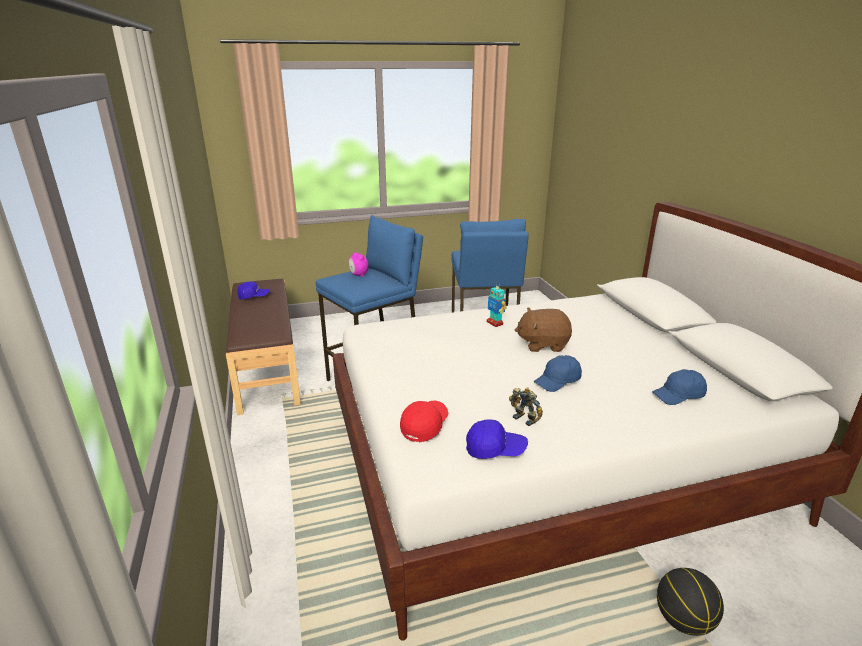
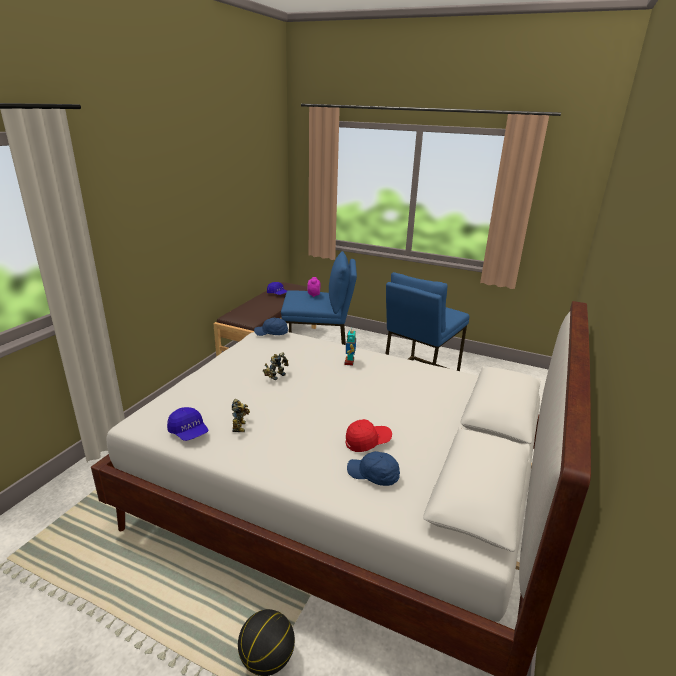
camera: 40 degrees right, 0 degrees up
(424, 426) = (183, 399): red cap -> red cap (367, 442)
(462, 361) = (275, 375): none -> toy robot
(542, 344) = (351, 390): brown plush toy -> none
(558, 381) = (308, 417): blue cap -> blue cap (271, 333)

